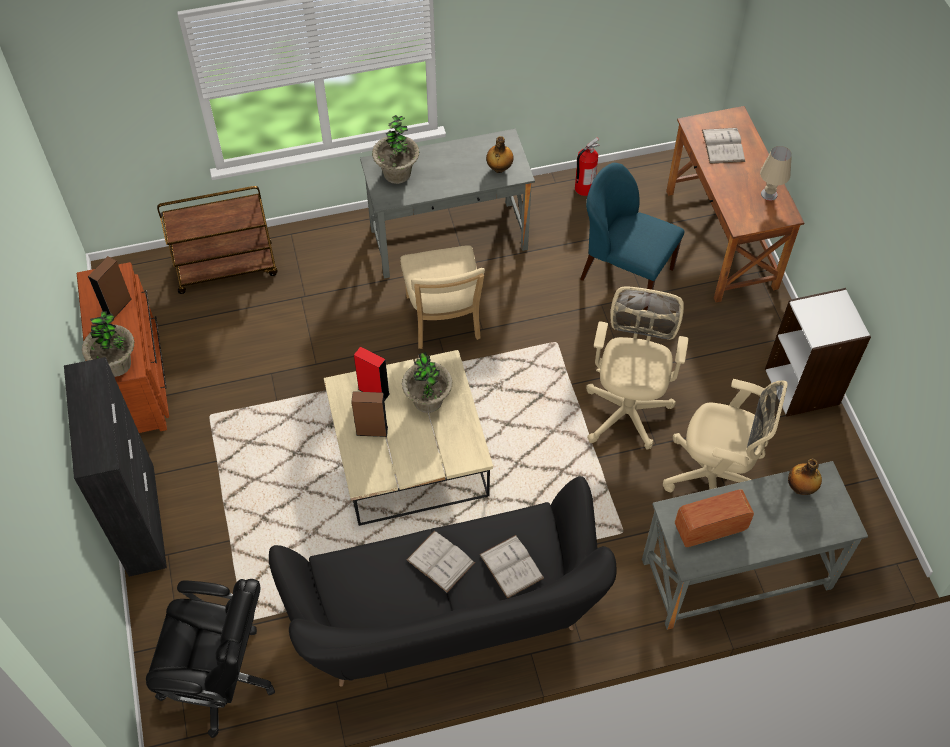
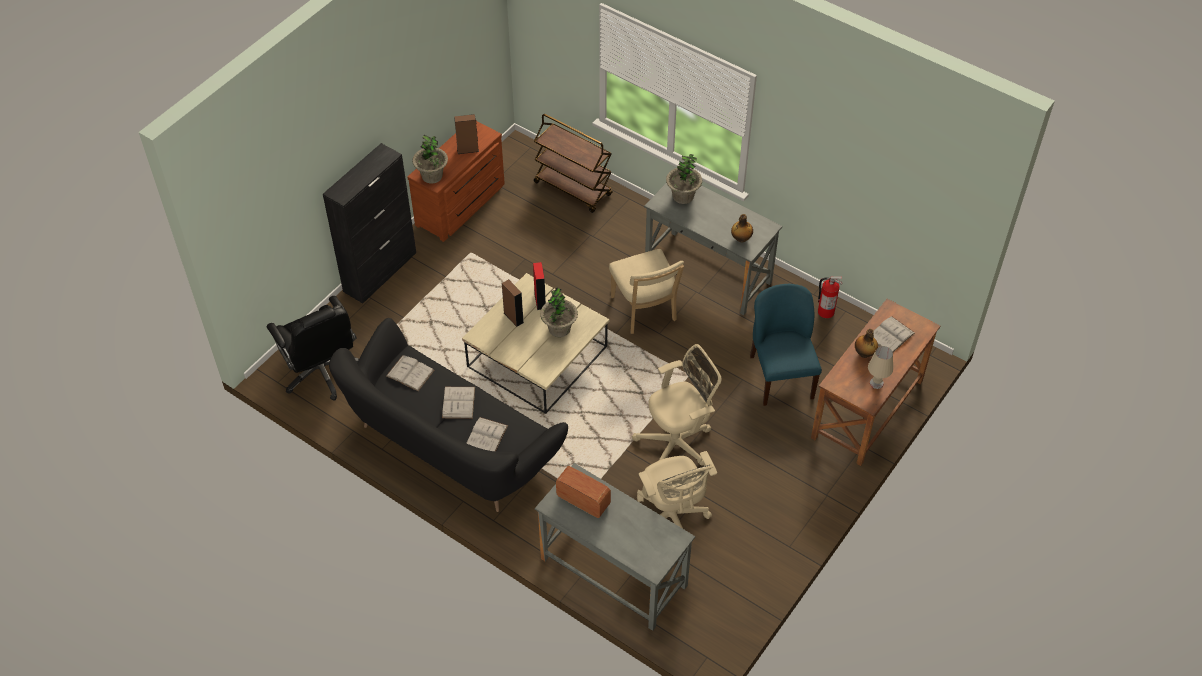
camera: 50 degrees right, 5 degrees down
(354, 581) = (410, 373): none -> white book
(444, 321) = (644, 311): beige chair -> beige chair turned 60 degrees counterclockwise
(801, 488) = (657, 530): bottle -> bottle (864, 354)
(803, 386) = (794, 526): white bookcase -> none

